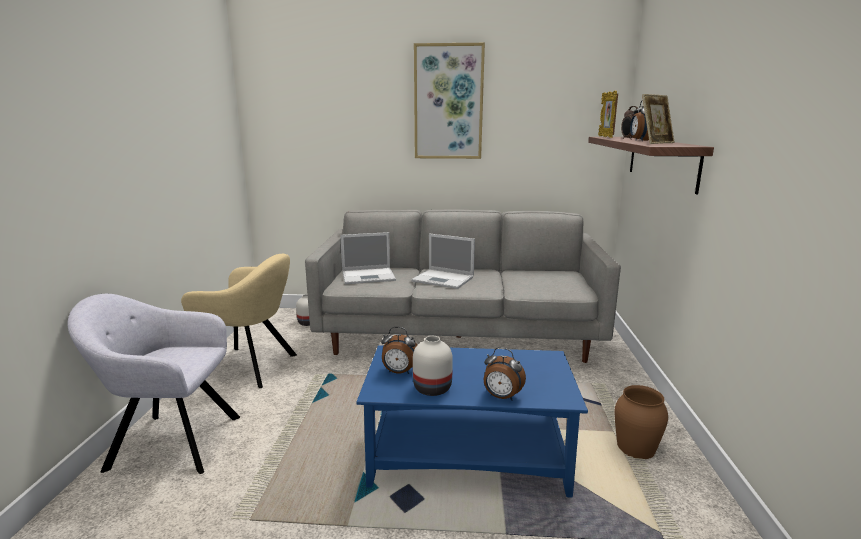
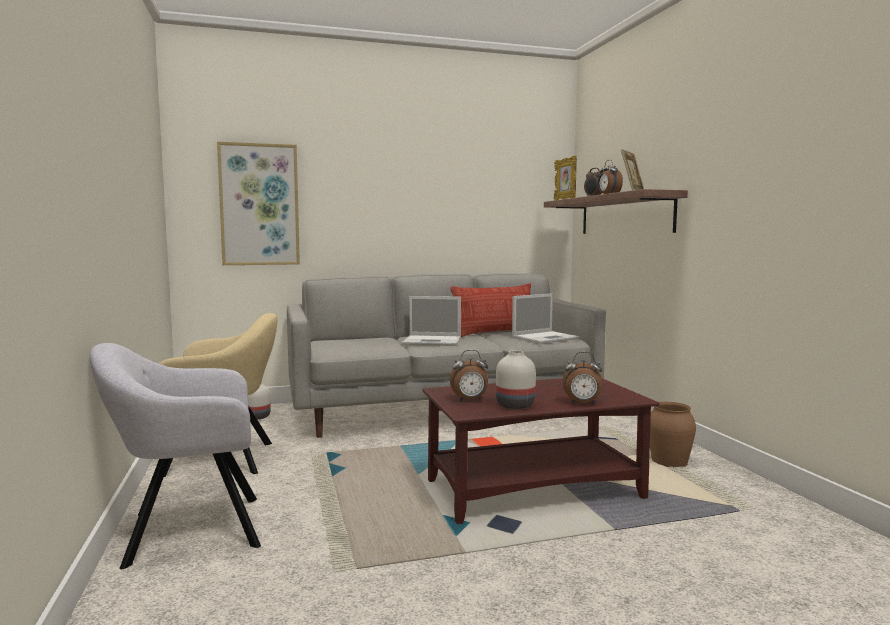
camera: 20 degrees left, 10 degrees down
(369, 276) = (350, 344): laptop -> laptop (546, 338)
(448, 102) = (407, 167): picture -> picture (259, 205)
(469, 457) = (535, 489): blue coffee table -> brown coffee table
(515, 272) = (495, 333): none -> pillow

